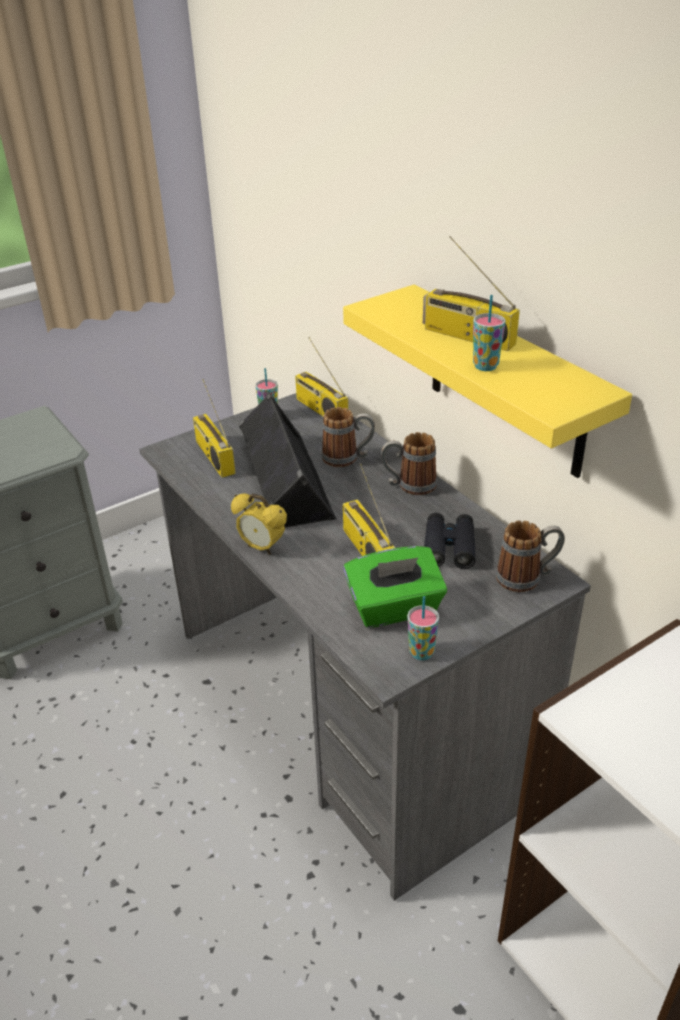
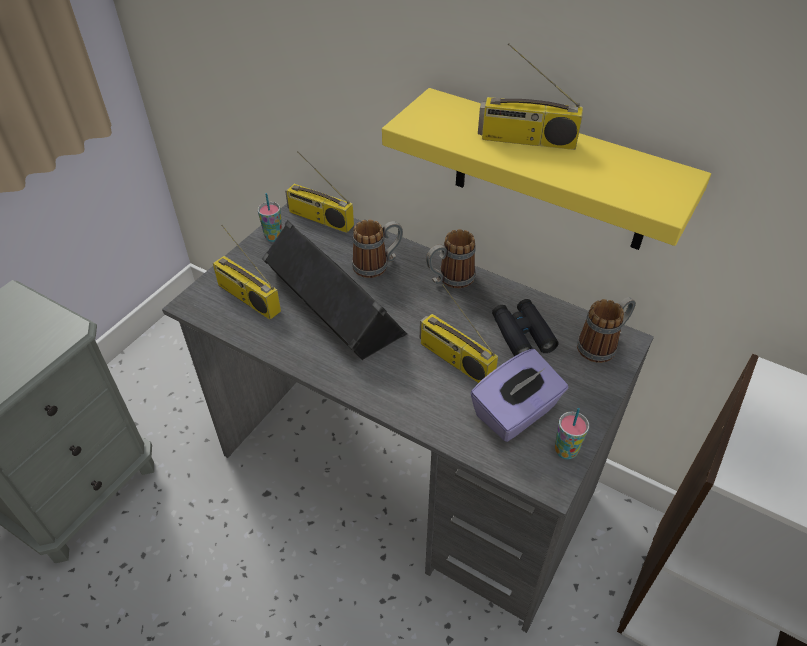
camera: 25 degrees left, 10 degrees up
(262, 547) = (358, 386): alarm clock -> none
(394, 608) = (516, 413): green tissue box -> purple tissue box
(485, 366) = (570, 171): cup -> none

